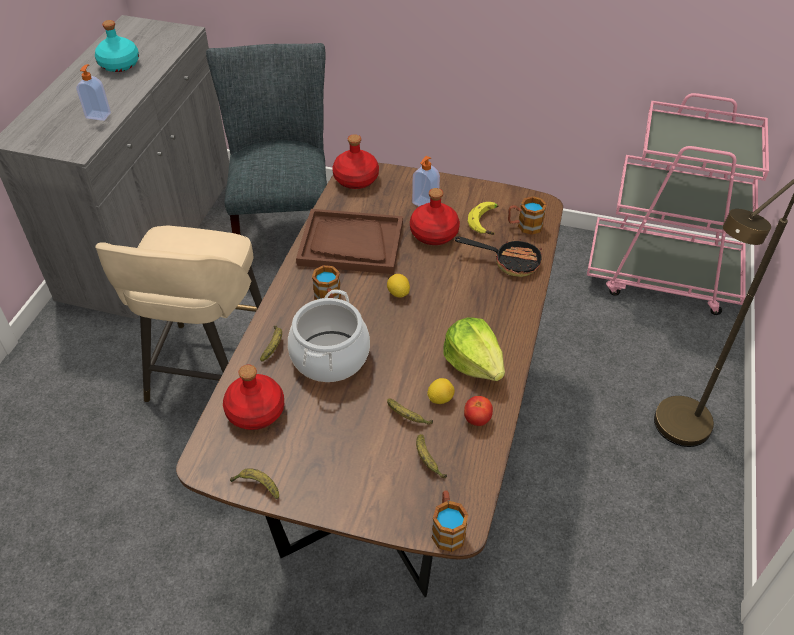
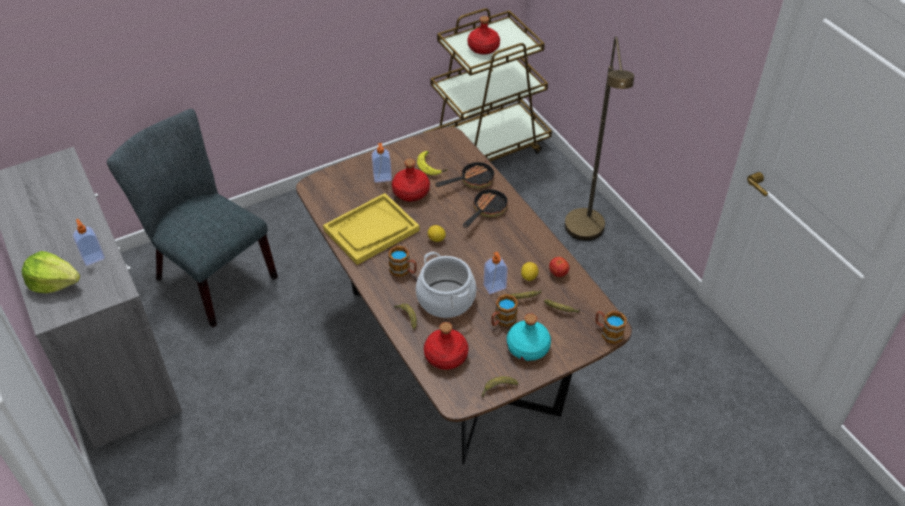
camera: 45 degrees left, 0 degrees up
(119, 64) = (47, 213): turquoise bottle -> turquoise bottle (527, 348)
(209, 372) = (281, 404): beige stool -> none
(350, 244) = (371, 230): brown tray -> yellow tray
(355, 179) = (319, 190): red bottle -> red bottle (483, 48)
(391, 382) = (495, 287): none -> soap dispenser
(474, 362) = (522, 247): lettuce -> lettuce (54, 283)
(486, 300) = (486, 210): none -> frying pan
(524, 226) = (454, 155): mug -> mug (502, 321)
(662, 275) = (487, 147): pink cart -> brown cart

